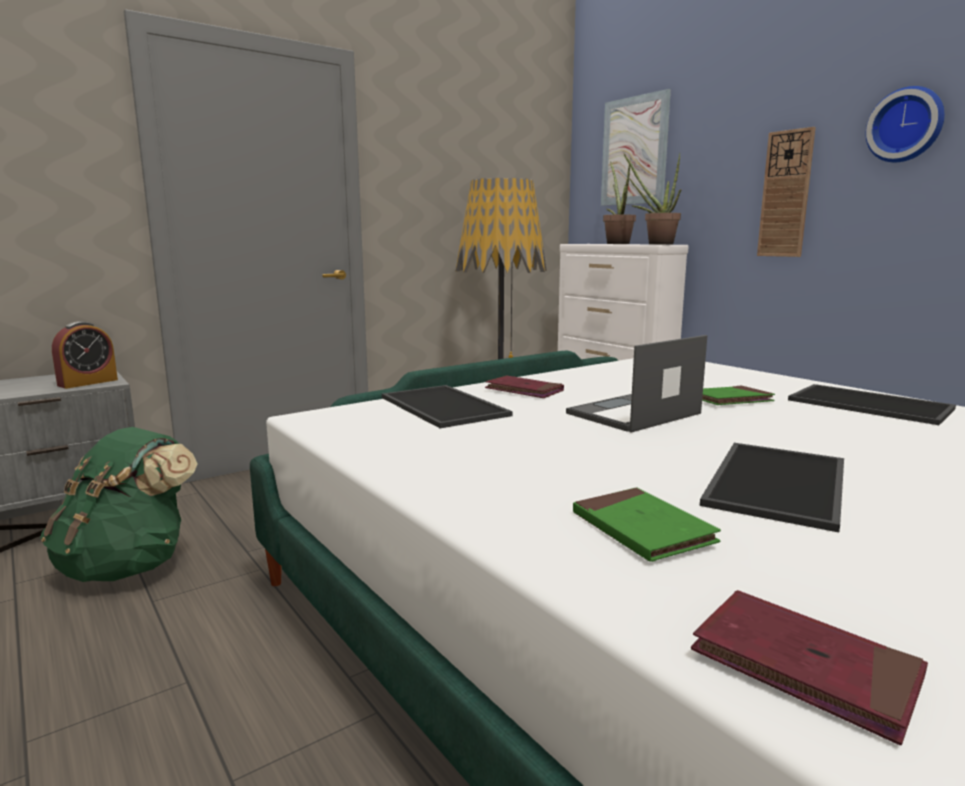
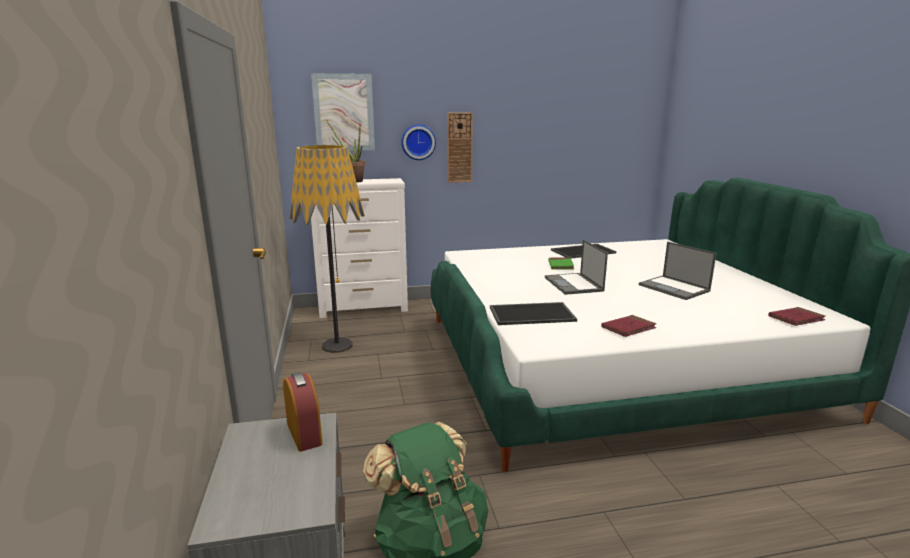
camera: 65 degrees left, 5 degrees up
(524, 391) = (510, 293): red book -> red book (628, 328)
(641, 529) = (714, 314): green book -> none
(655, 244) = (391, 181): potted plant -> none
(780, 484) = (674, 288): tray -> laptop
(906, 125) = (515, 117): wall clock -> wall clock (418, 142)

